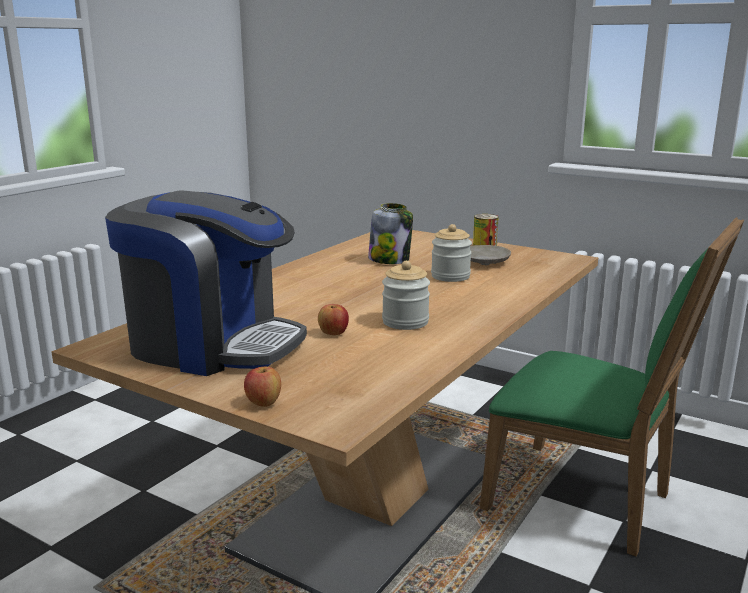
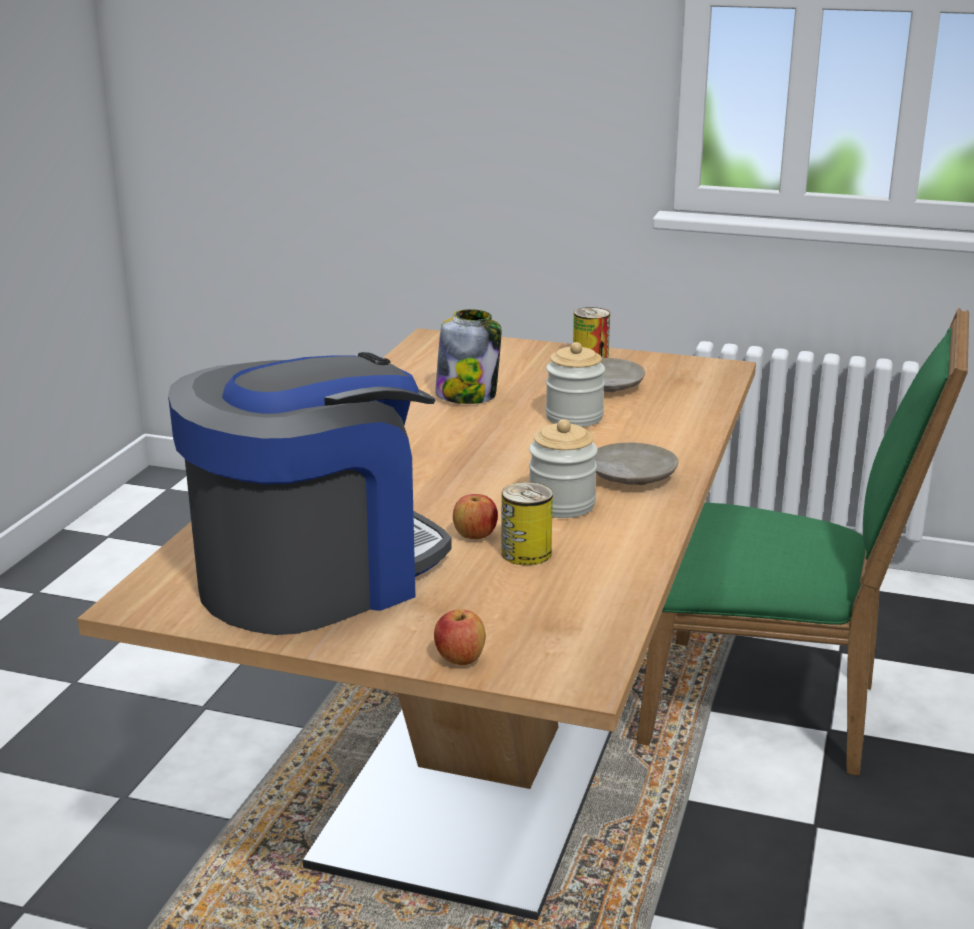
camera: 15 degrees left, 5 degrees up
(212, 344) = (316, 576): coffee machine -> coffee machine turned 45 degrees counterclockwise
(359, 346) = (526, 553): none -> can
(465, 311) = (631, 477): none -> beige plate

